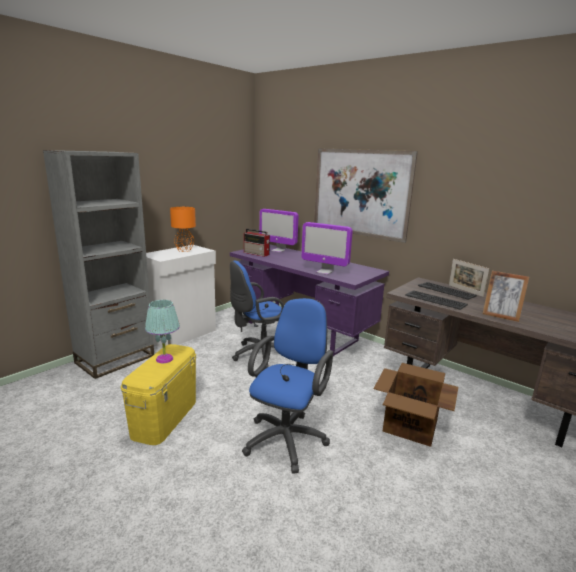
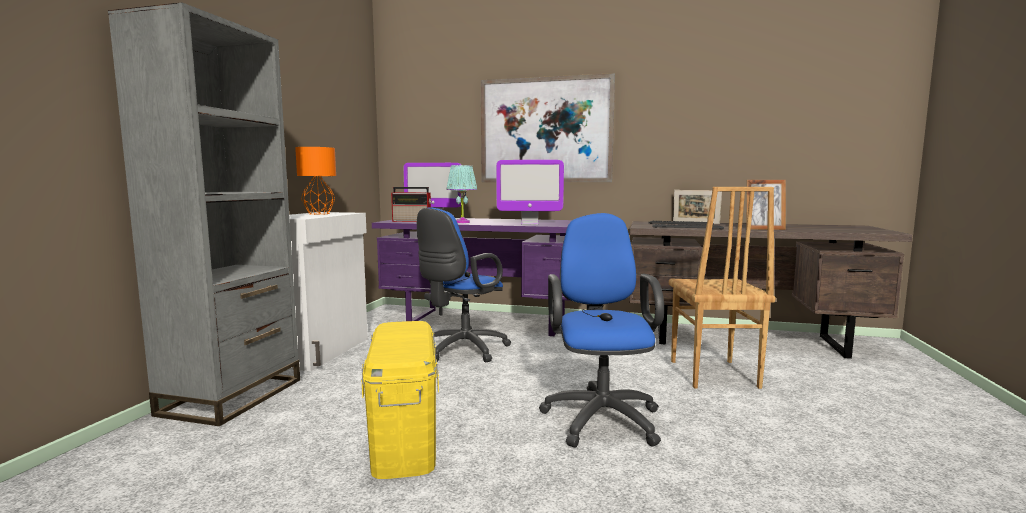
camera: 25 degrees left, 10 degrees down
(164, 359) = (401, 335): turquoise table lamp -> turquoise table lamp (462, 222)
(409, 426) = (712, 374): cardboard box -> brown chair

